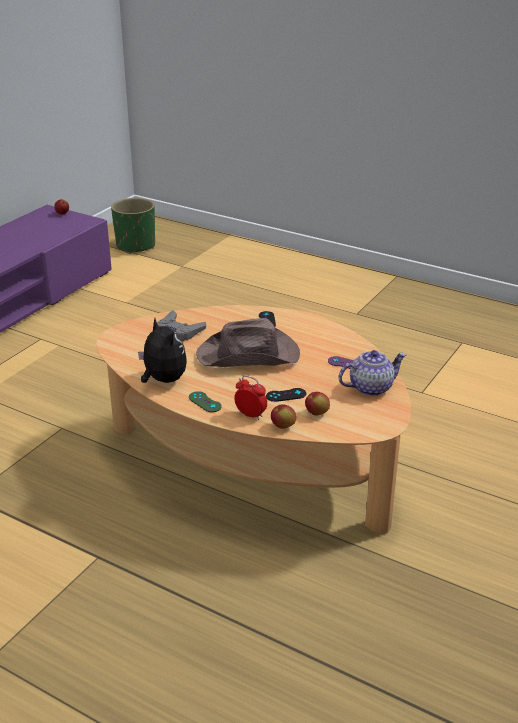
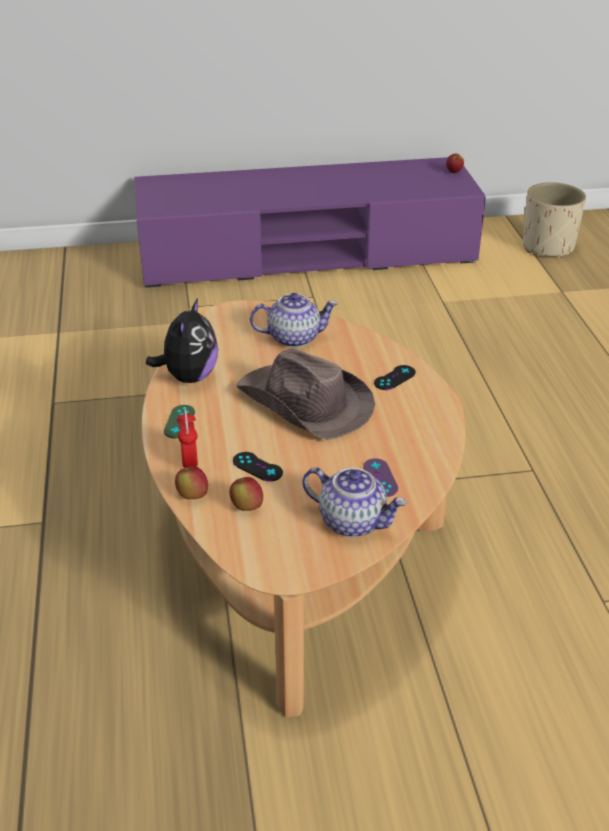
camera: 50 degrees right, 5 degrees up
(136, 246) = (548, 247): green planter -> beige planter
(179, 330) = (294, 338): grey game controller -> teapot

